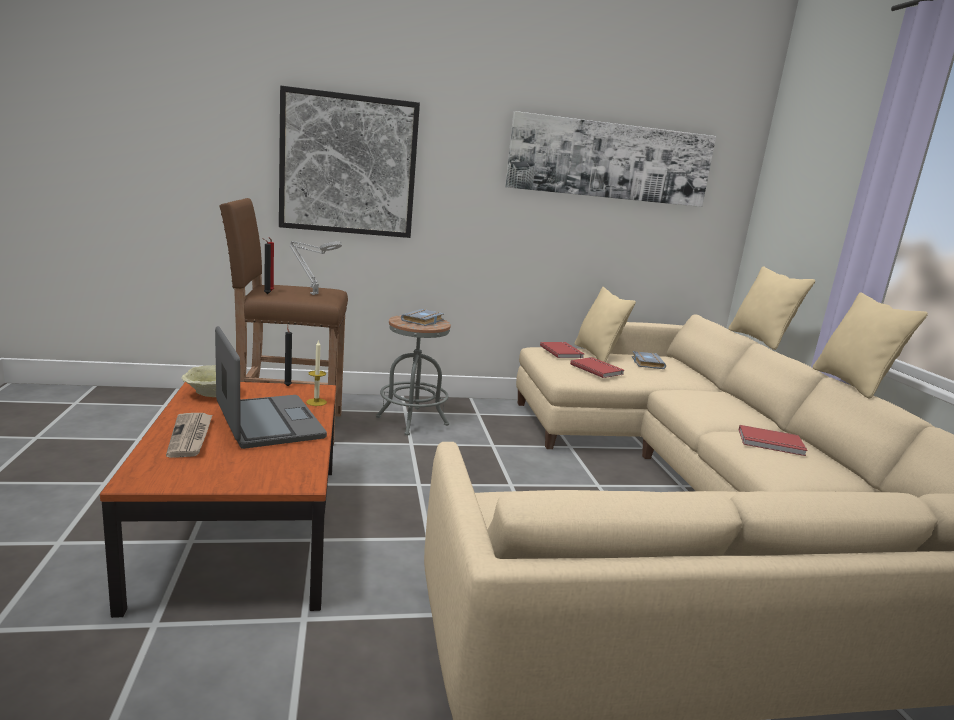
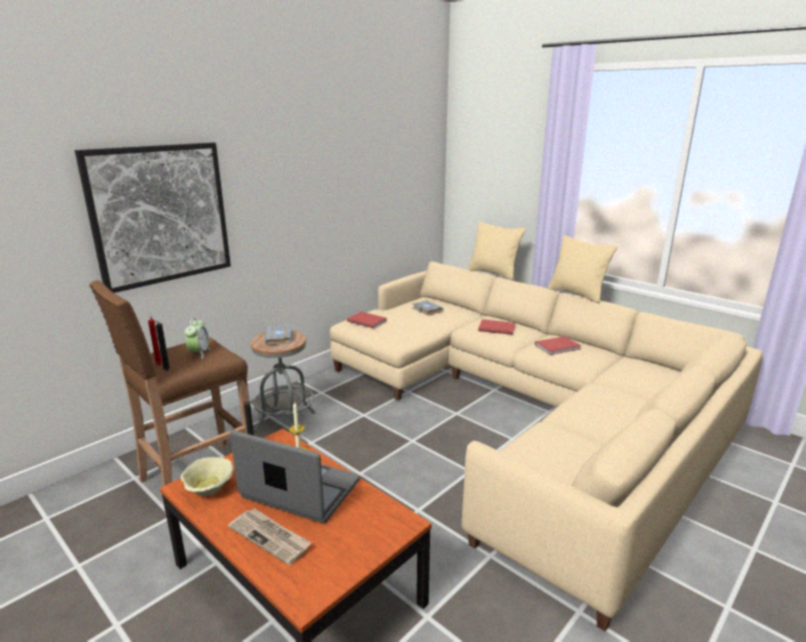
camera: 35 degrees left, 5 degrees up
(312, 294) = (199, 353): grey table lamp -> alarm clock
(597, 354) = (389, 314): beige pillow -> none
(597, 369) = (408, 328): red book -> red book (496, 328)
(610, 161) = (361, 161): picture -> none

